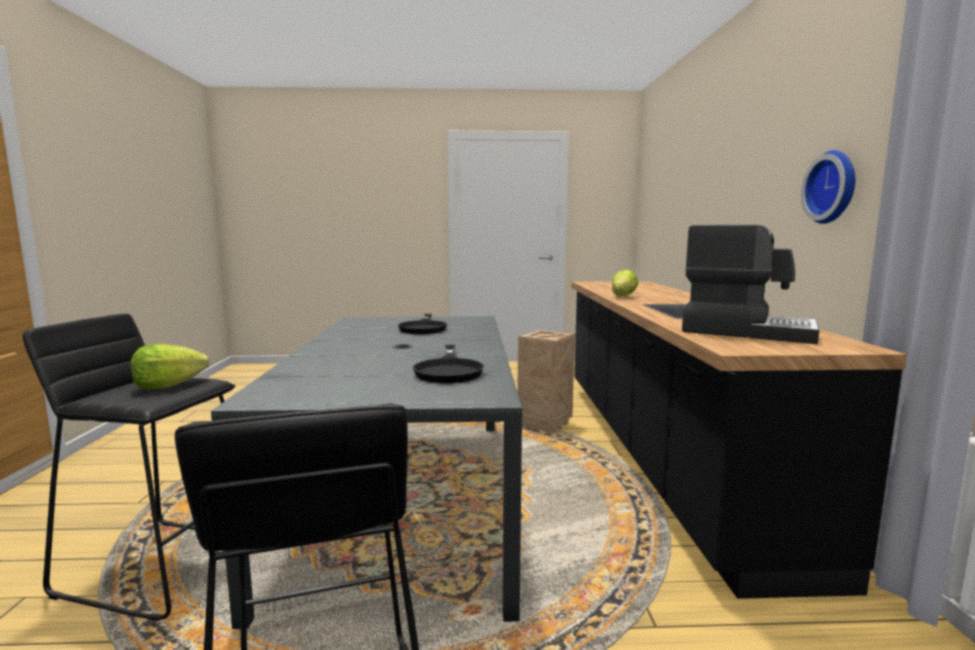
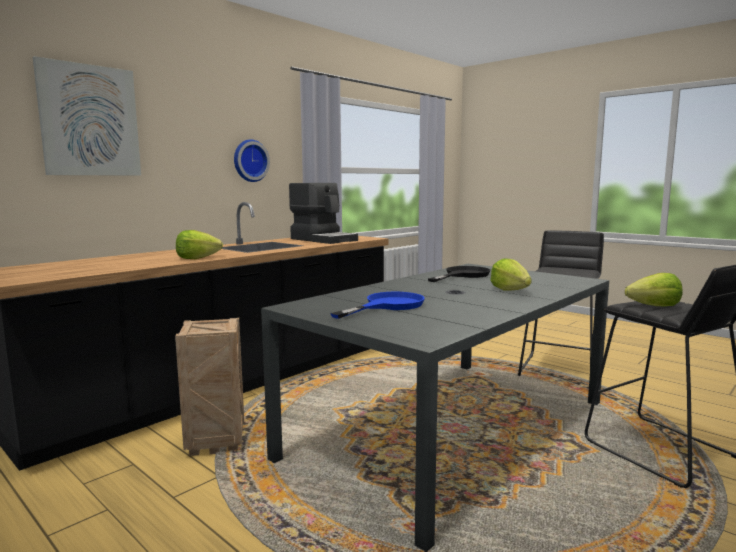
camera: 135 degrees left, 0 degrees up
(350, 357) = (510, 290): none -> lettuce
(423, 328) = (387, 305): black frying pan -> blue frying pan
(718, 168) = (89, 121): none -> picture
(746, 331) = (323, 239): coffee machine -> coffee machine turned 150 degrees clockwise

